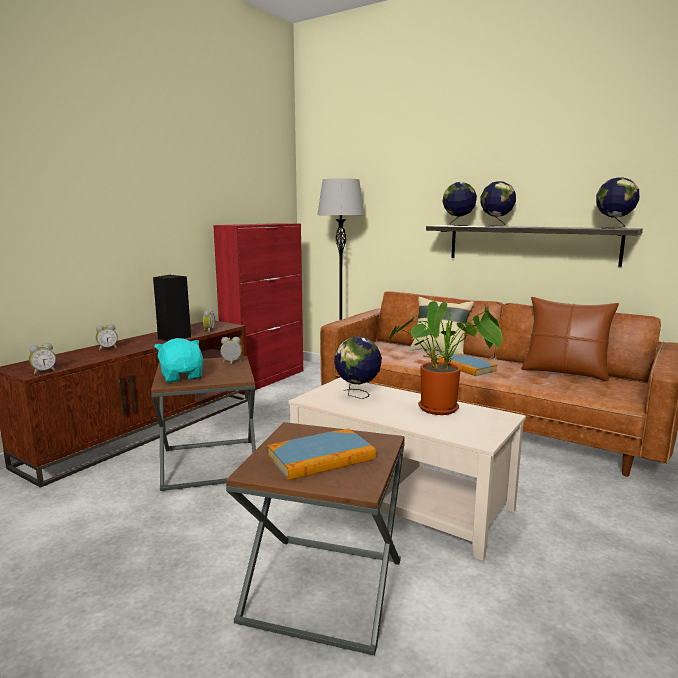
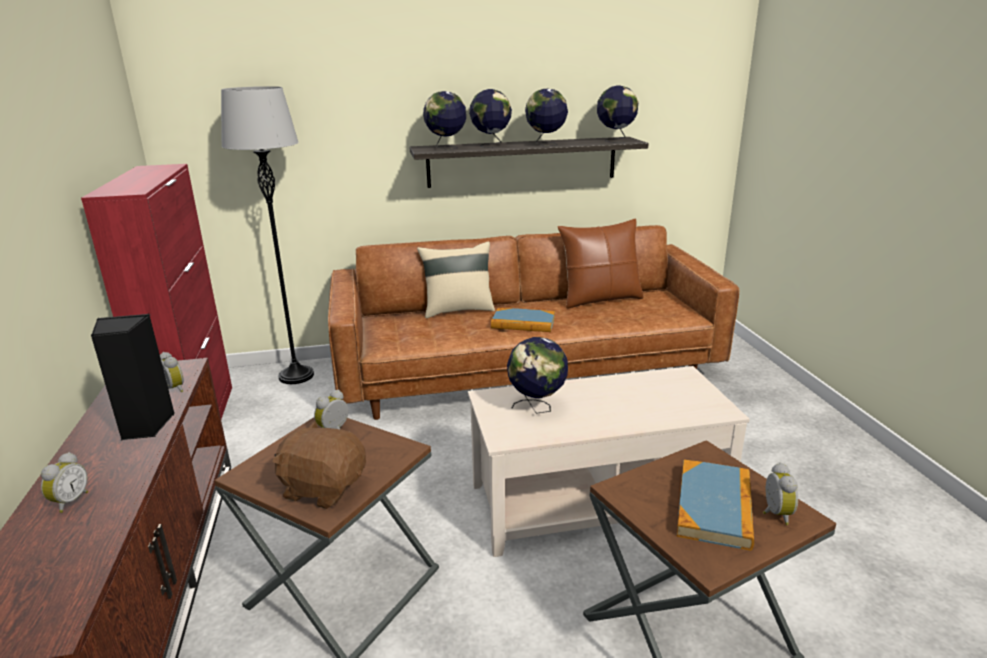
camera: 45 degrees left, 10 degrees up
(44, 372) = (66, 614): alarm clock -> alarm clock (774, 514)
(182, 376) = (323, 488): turquoise plush toy -> brown plush toy
(443, 409) = (633, 388): potted plant -> none
(538, 227) = (545, 144): none -> globe

